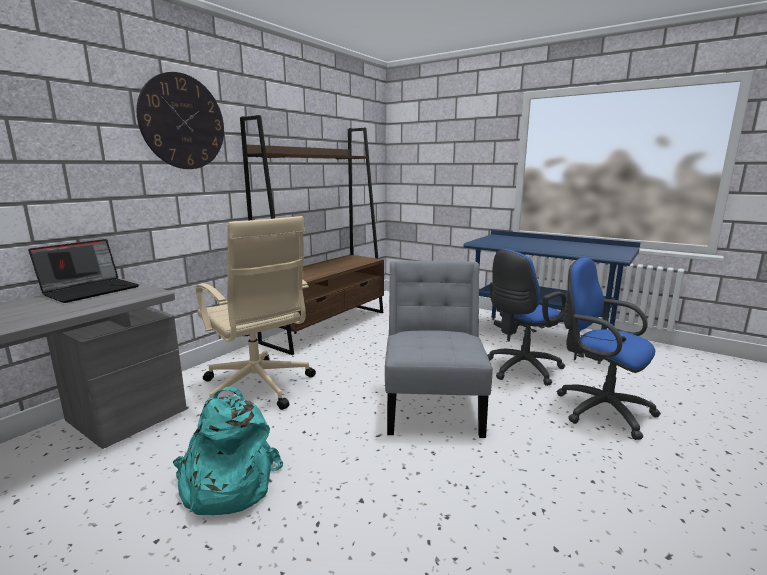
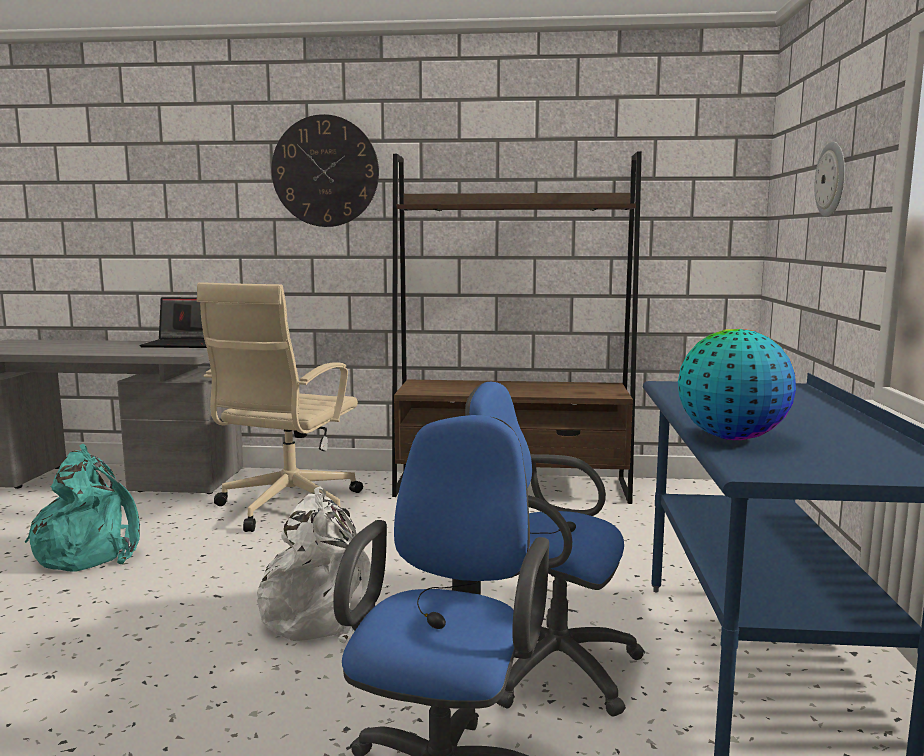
camera: 60 degrees right, 5 degrees down
(433, 405) = (324, 612): grey chair -> white backpack
(460, 149) = (832, 179): none -> wall clock
(575, 251) = (731, 438): none -> globe

